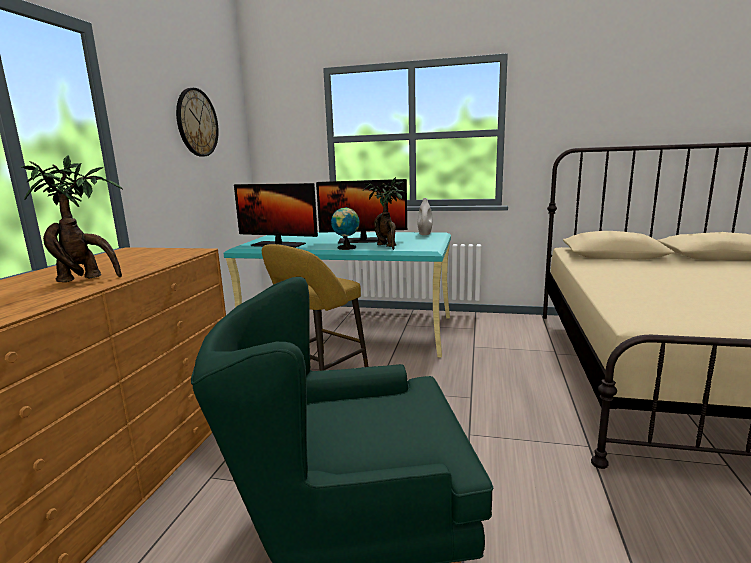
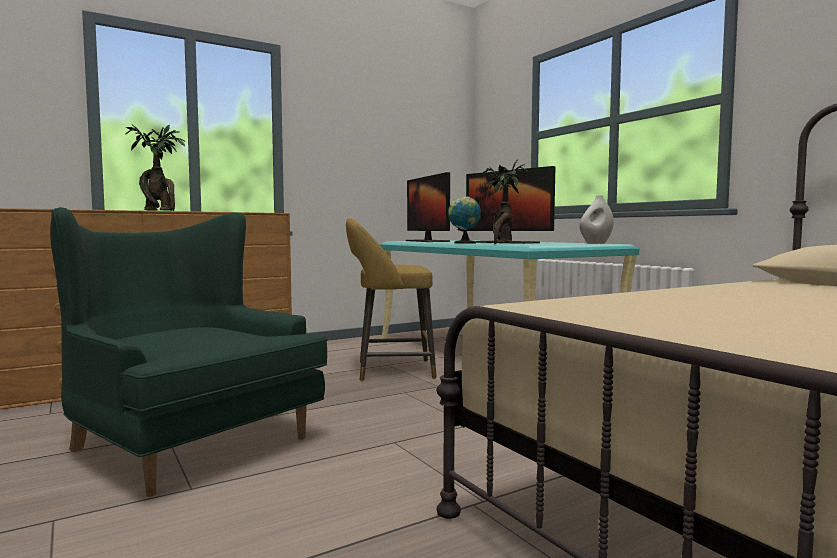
camera: 45 degrees right, 10 degrees down
(197, 122) = (391, 124): wall clock -> none

